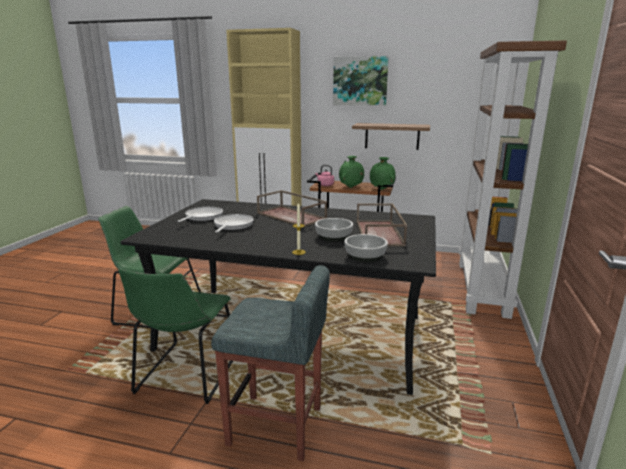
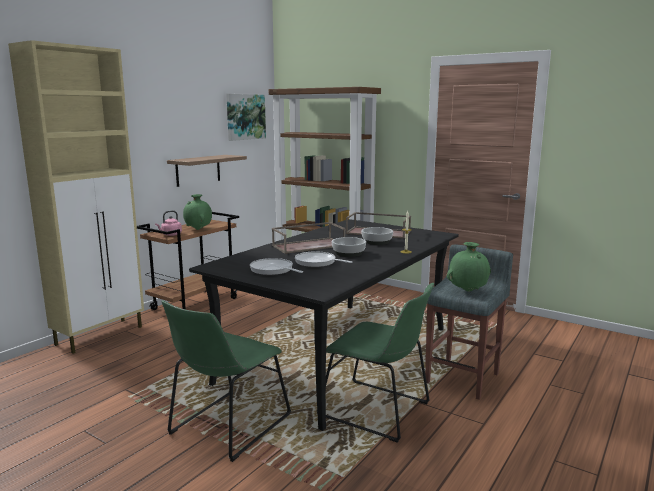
camera: 70 degrees left, 5 degrees down
(360, 81) = (165, 114): picture -> picture (245, 117)
(365, 256) = (423, 240): bowl -> bowl (349, 253)
(382, 189) = (223, 223): green vase -> green vase (468, 291)

